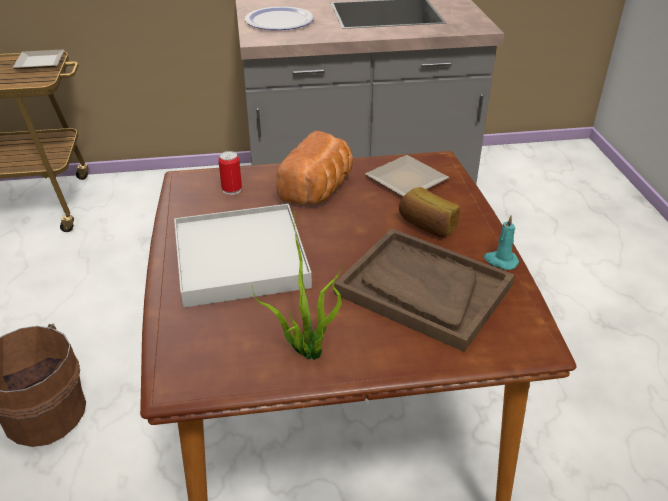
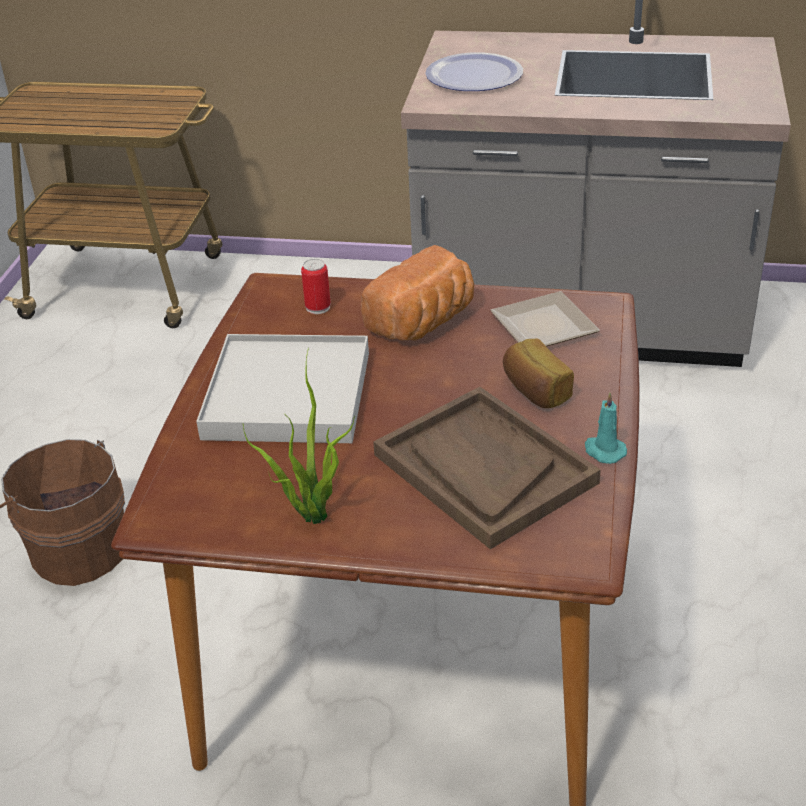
camera: 20 degrees right, 0 degrees up
(38, 63) = (165, 102): plate -> none

